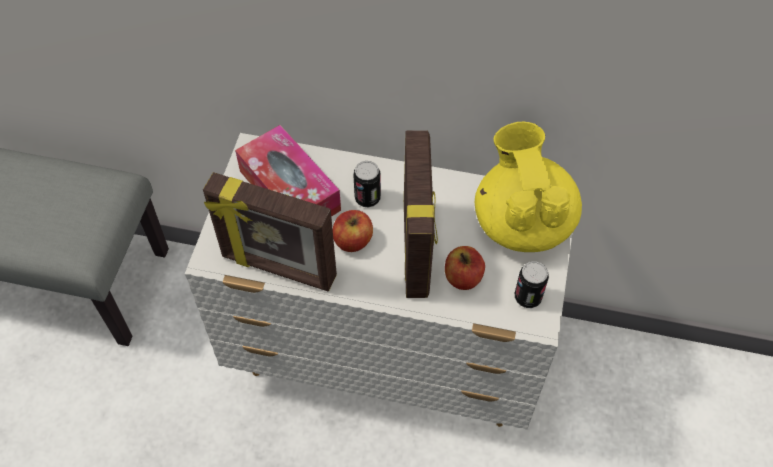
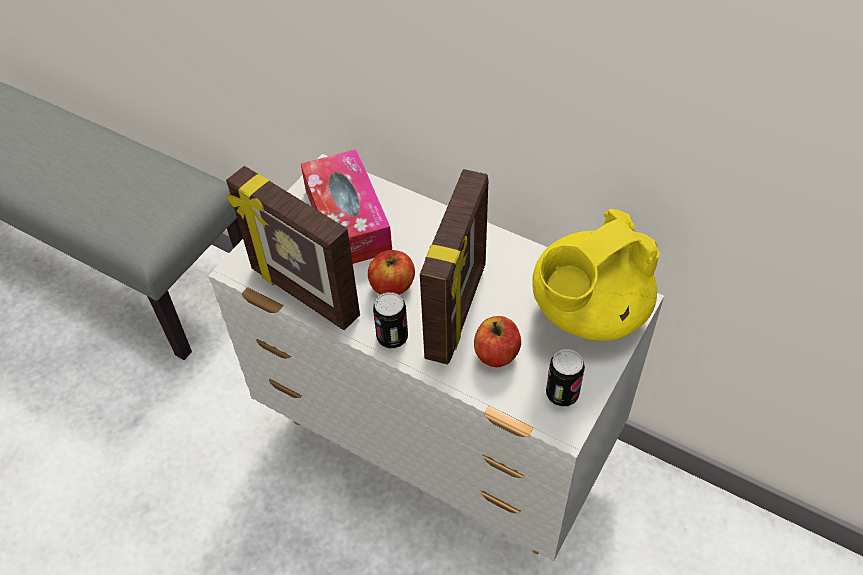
camera: 20 degrees right, 5 degrees down
(367, 198) = (425, 247): can -> can (392, 337)
(522, 221) = (587, 311): yellow teapot -> yellow teapot turned 135 degrees counterclockwise

